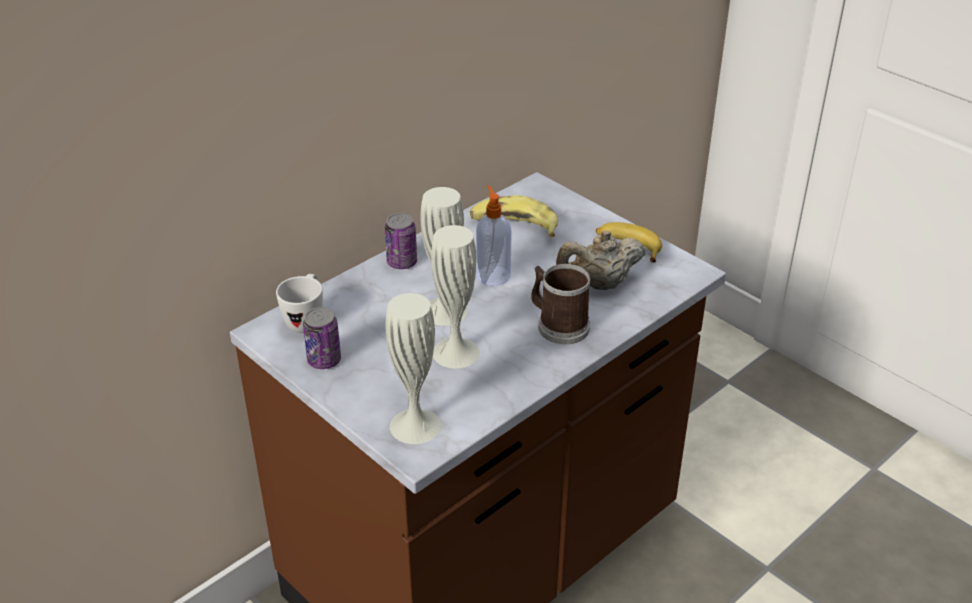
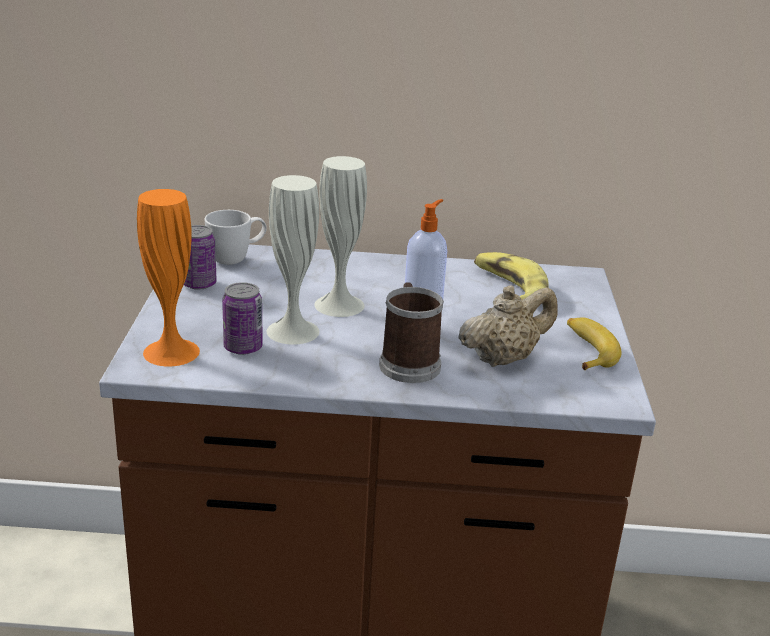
camera: 45 degrees right, 10 degrees down
(402, 262) = (370, 264): can -> can (243, 348)
(415, 426) = (171, 352): white vase -> orange vase
(599, 284) = (503, 359): beige teapot -> beige teapot turned 120 degrees clockwise

